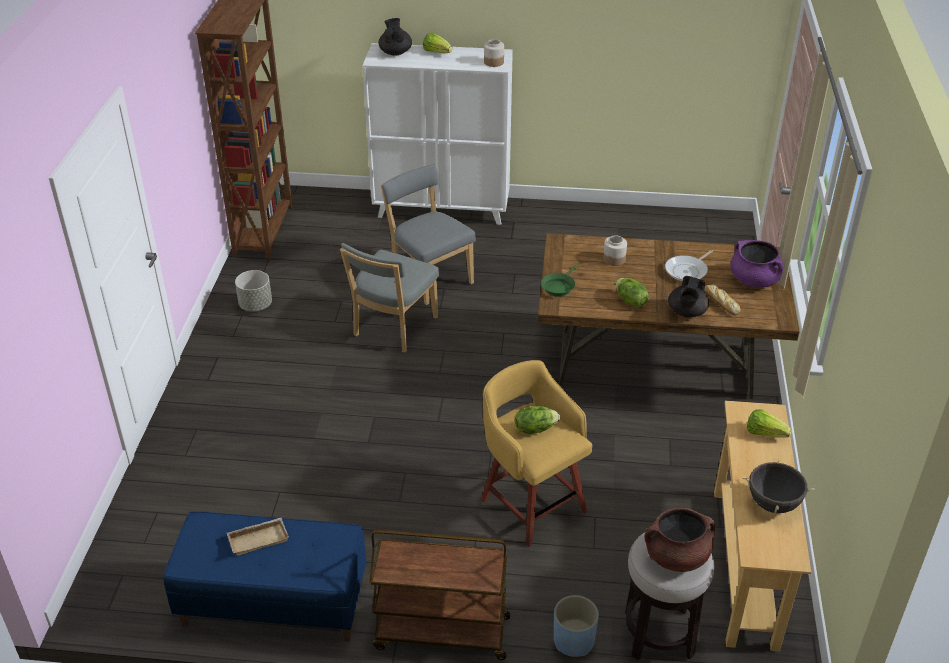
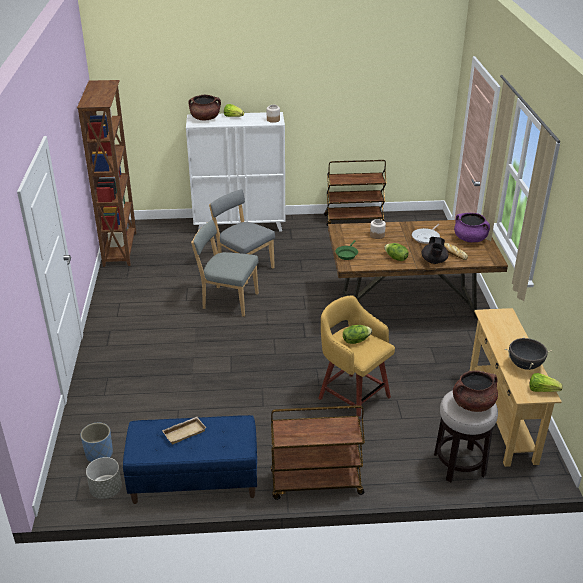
camera: 10 degrees left, 5 degrees down
(256, 305) = (128, 295): grey planter -> grey planter (106, 489)
(393, 329) = (227, 300): grey chair -> grey chair turned 90 degrees clockwise
(395, 52) = (205, 118): black teapot -> brown cooking pot
(573, 641) = (405, 476): blue planter -> blue planter (99, 454)
(613, 215) = (354, 219): none -> brown cart
(764, 433) = (505, 325): lettuce -> lettuce (542, 390)

